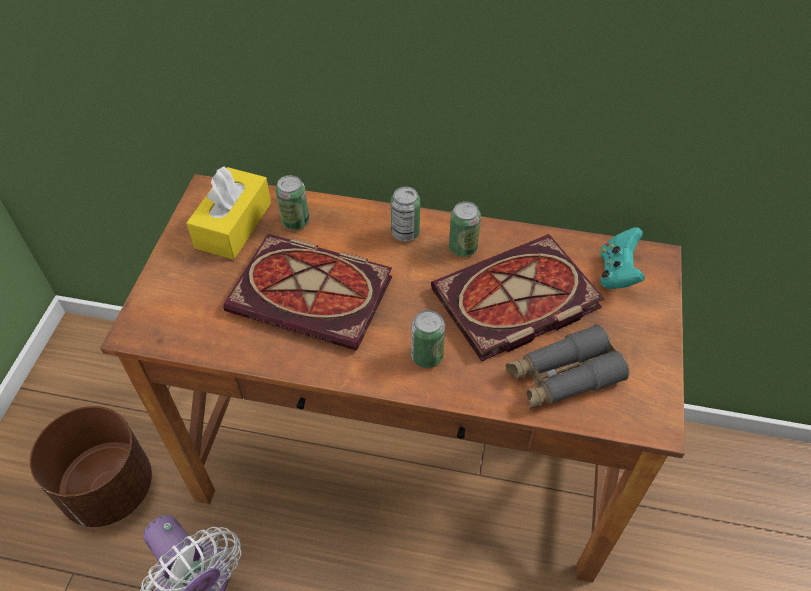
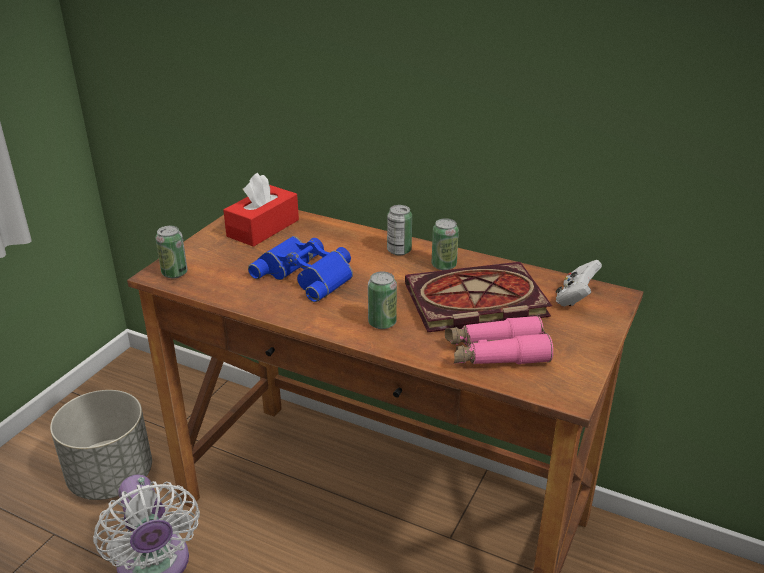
camera: 15 degrees right, 20 degrees down
(109, 488) = (111, 477): brown planter -> grey planter
(233, 225) = (263, 228): yellow tissue box -> red tissue box
(295, 221) = (312, 233): can -> can (174, 273)
(315, 294) = (308, 274): book -> blue binoculars
(562, 376) = (496, 353): grey binoculars -> pink binoculars
(617, 272) = (575, 298): turquoise game controller -> white game controller

